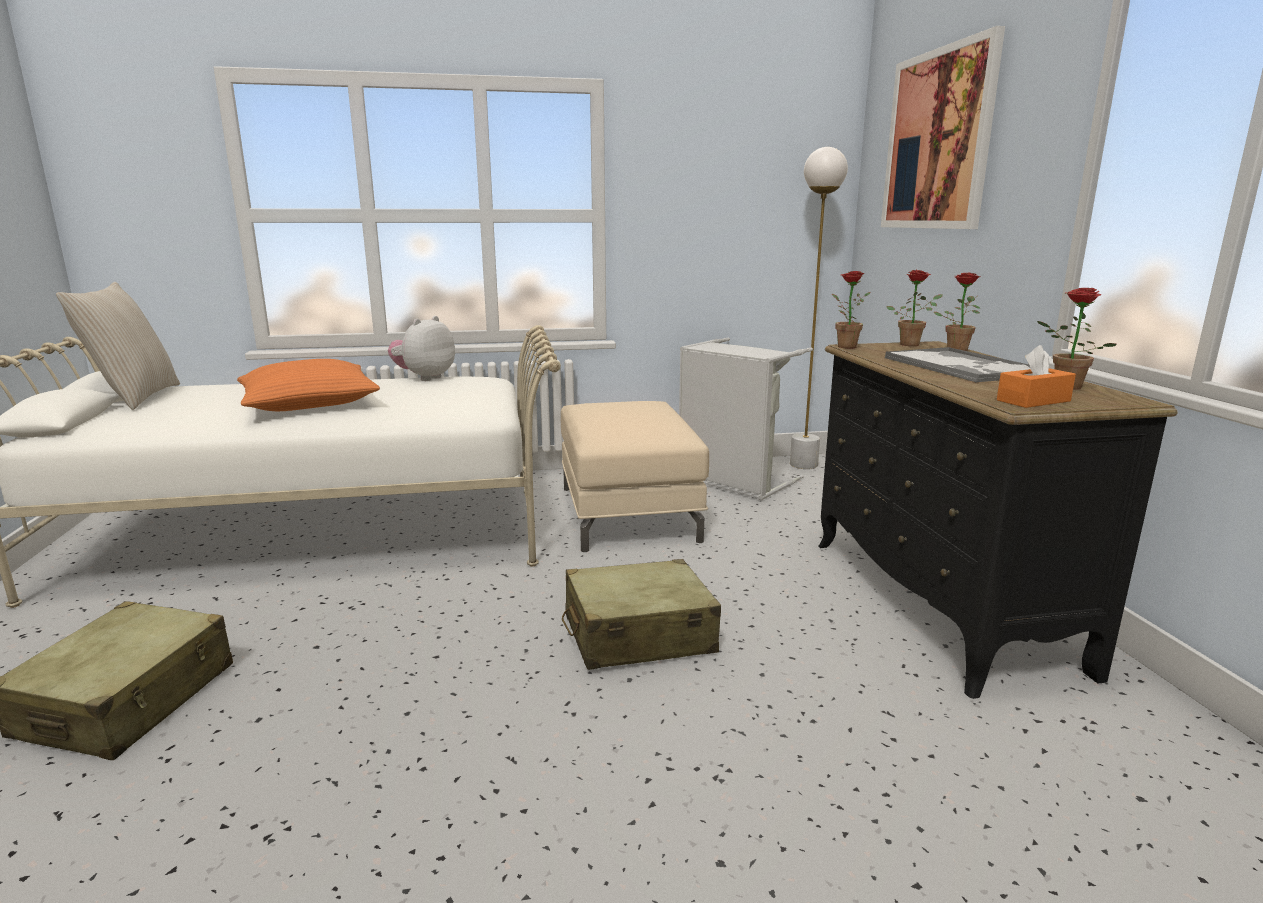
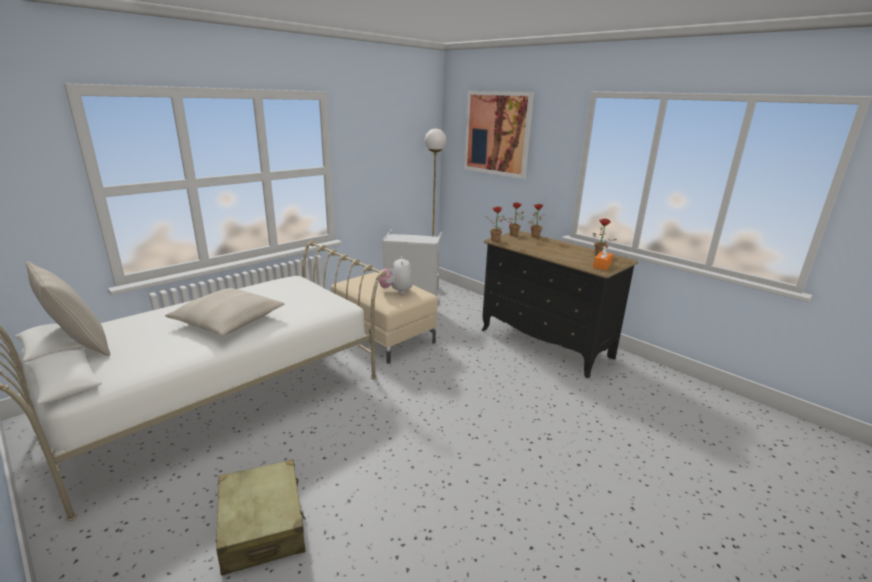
camera: 35 degrees left, 5 degrees up
(309, 402) = (228, 320): orange pillow -> beige pillow
(424, 378) = (259, 285): plush toy -> plush toy (396, 291)
(638, 635) = (460, 395): beige suitcase -> none
(962, 367) = (554, 248): tray -> none

